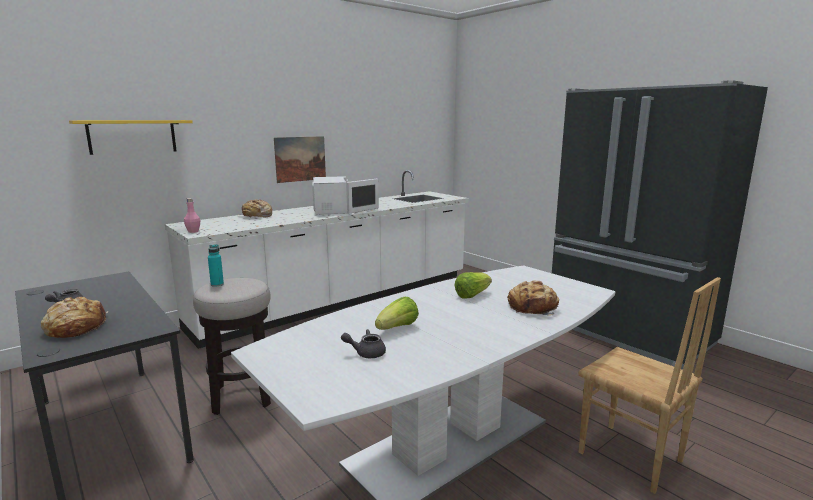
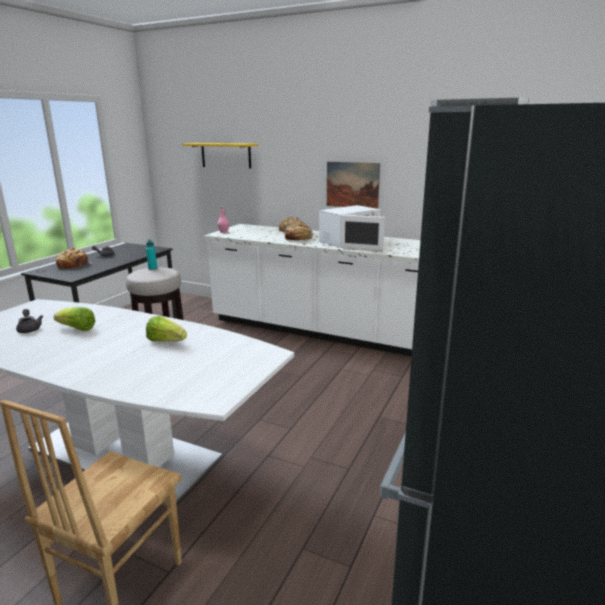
camera: 65 degrees right, 5 degrees up
(533, 307) = (139, 371): bread -> bread (298, 239)

